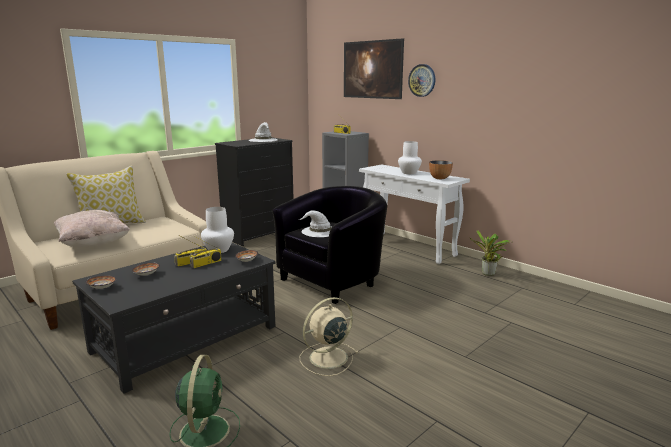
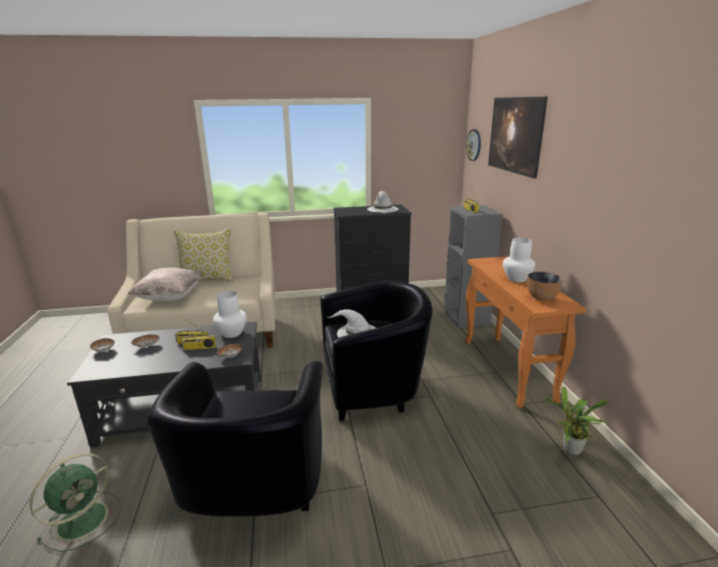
camera: 35 degrees right, 5 degrees up
(327, 358) = (252, 490): beige fan -> black armchair
(408, 248) = (508, 369): white console table -> orange console table
(422, 80) = (558, 157): wall clock -> wall clock (474, 145)

